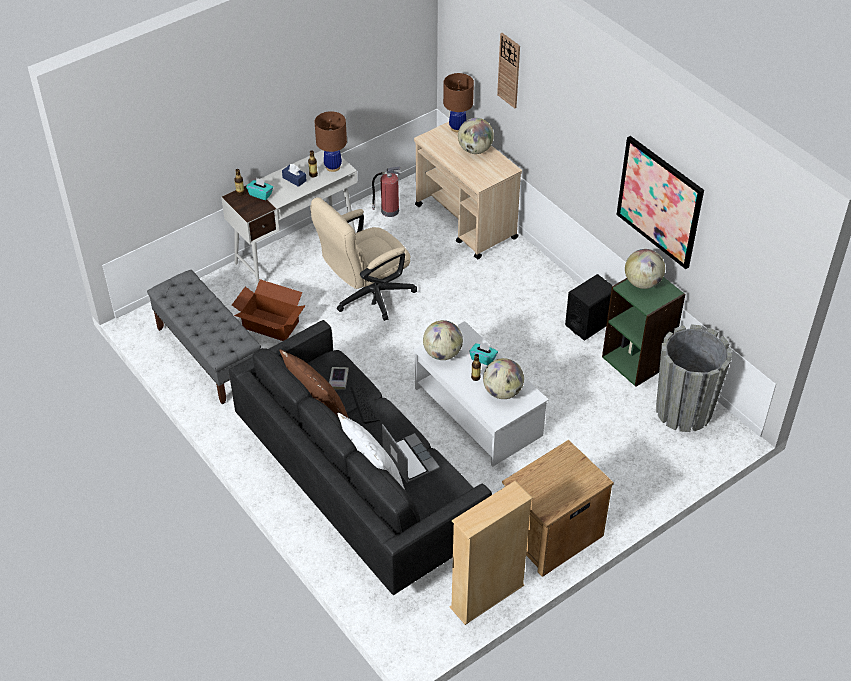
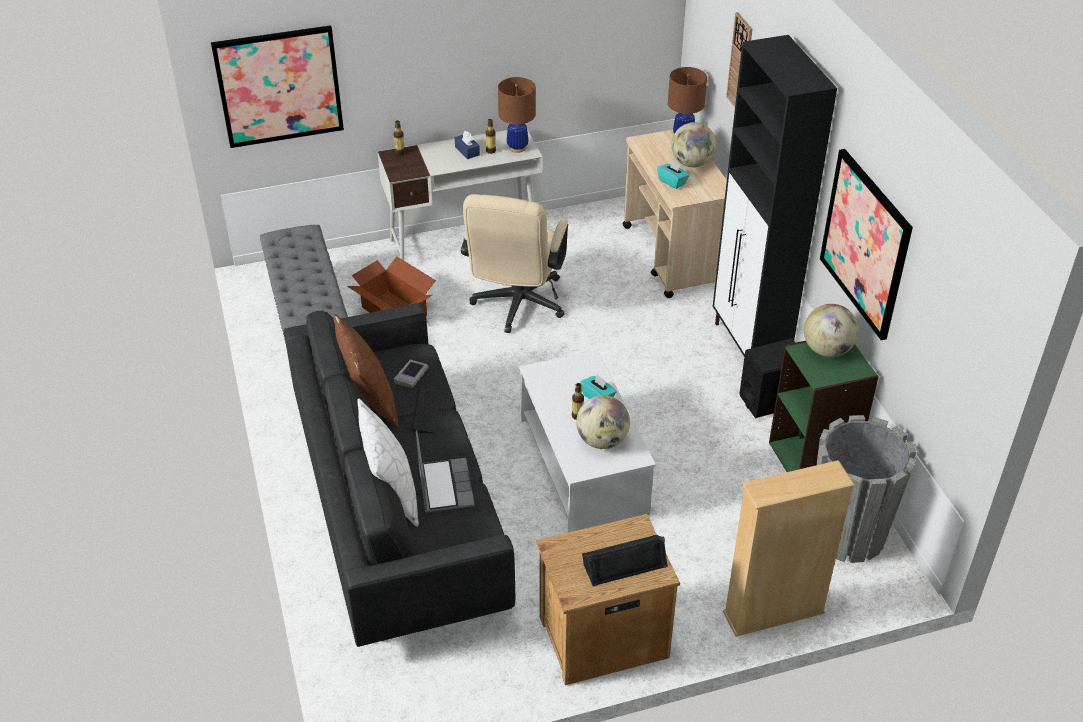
camera: 20 degrees right, 5 degrees down
(144, 167) = (279, 86): none -> picture
(260, 194) = (421, 158): turquoise tissue box -> turquoise tissue box (672, 182)
(366, 296) = (516, 307): beige office chair -> beige office chair turned 60 degrees counterclockwise
(389, 211) = (590, 225): fire extinguisher -> none
(442, 353) = (552, 379): globe -> none
(487, 596) = (483, 688): beige bookcase -> beige bookcase (773, 613)
(556, 285) = (749, 348): none -> black cabinet
(570, 479) = (624, 563): none -> black speaker

